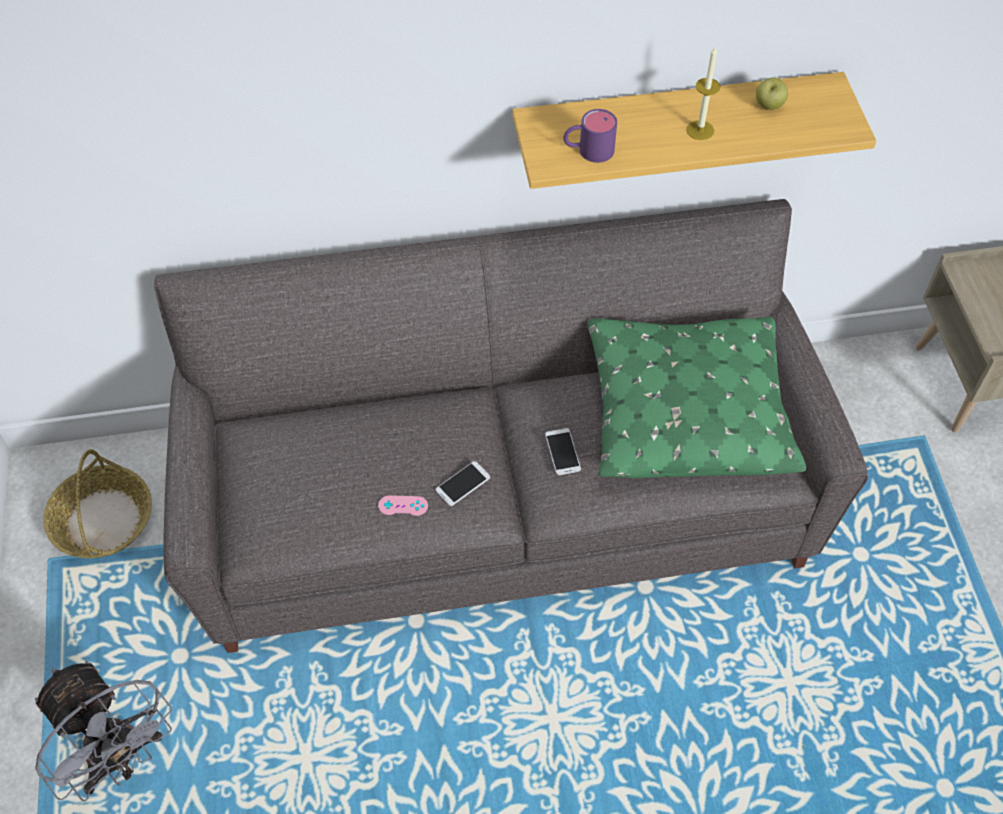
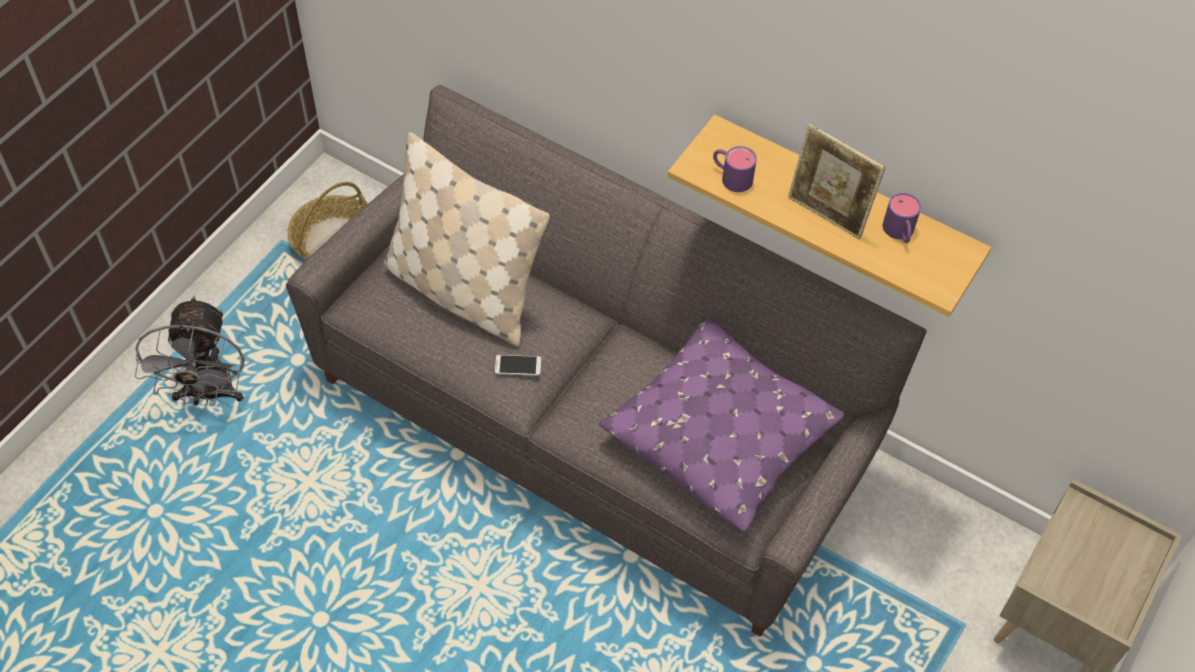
camera: 40 degrees right, 0 degrees up
(344, 456) = (463, 291): none -> beige pillow
(403, 506) = (466, 350): pink game controller -> none
(562, 452) = (605, 395): phone -> none
(686, 411) = (720, 434): green pillow -> purple pillow
(700, 130) = (827, 215): candle -> picture frame
(769, 106) = (899, 233): apple -> purple mug

